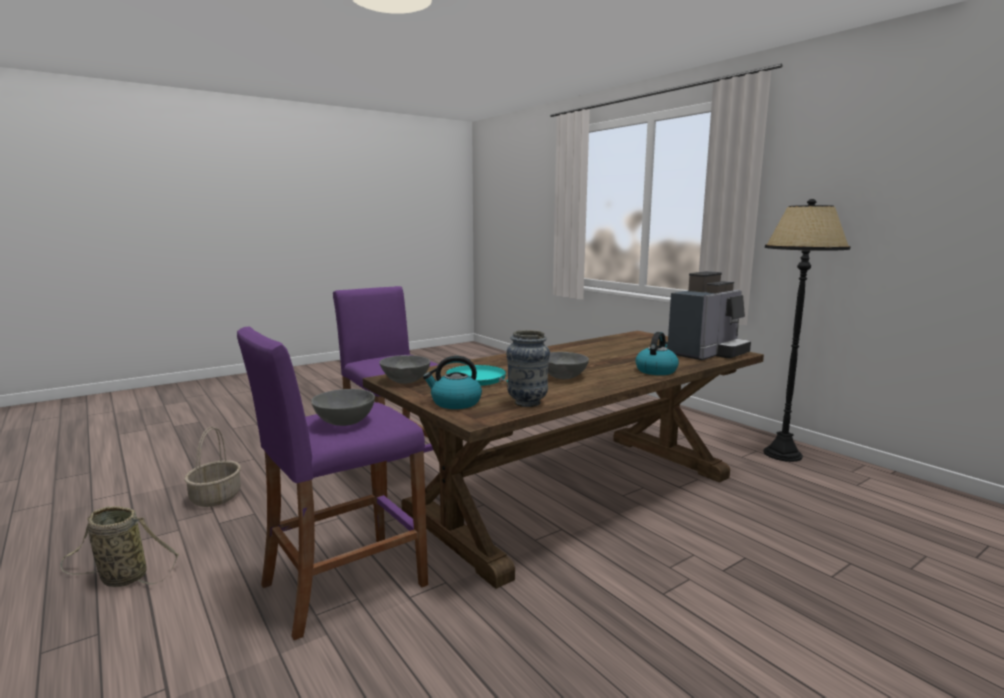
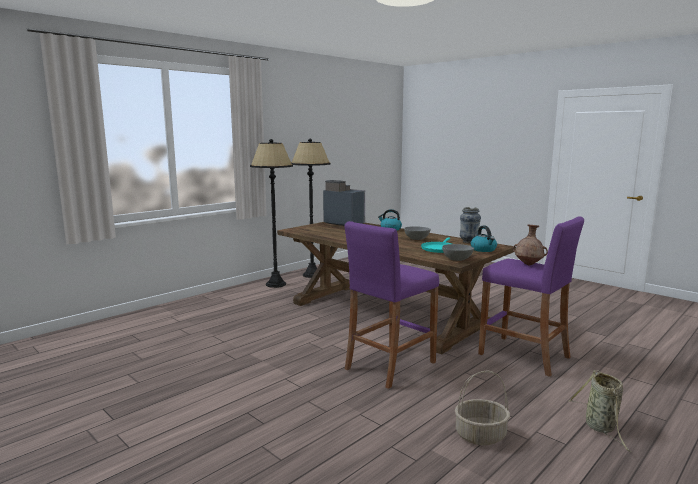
camera: 100 degrees left, 0 degrees up
(345, 422) = (529, 264): grey bowl -> brown vase
(711, 430) = (275, 284): none -> black floor lamp

